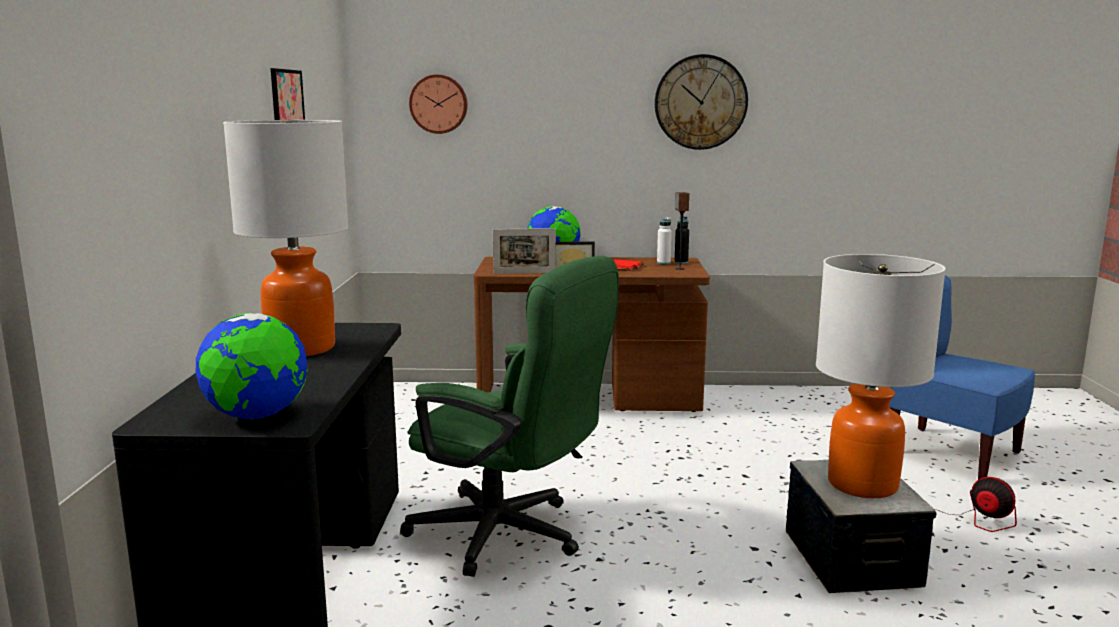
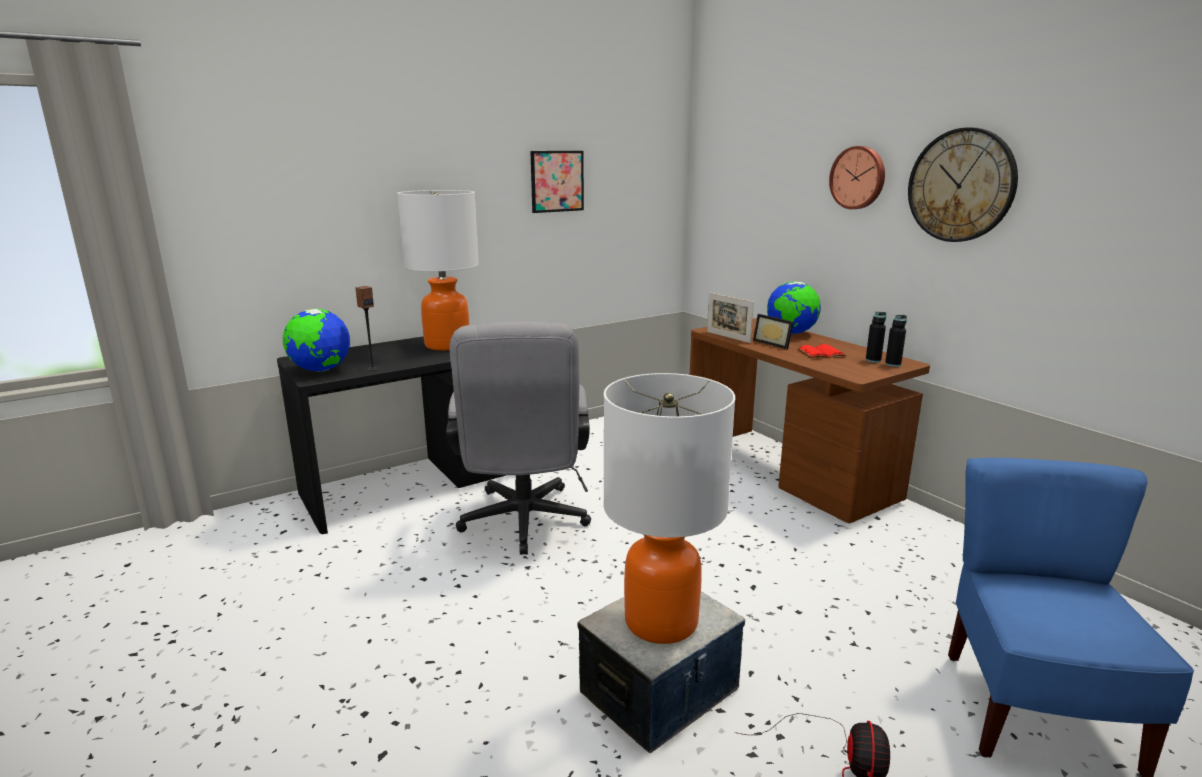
camera: 55 degrees right, 5 degrees up
(439, 104) = (740, 176): wall clock -> wall clock (858, 177)
(510, 536) = (523, 525): green office chair -> grey office chair
(663, 263) = (873, 360): white bottle -> black bottle
(679, 268) = (865, 369): speaker -> speaker (372, 369)

